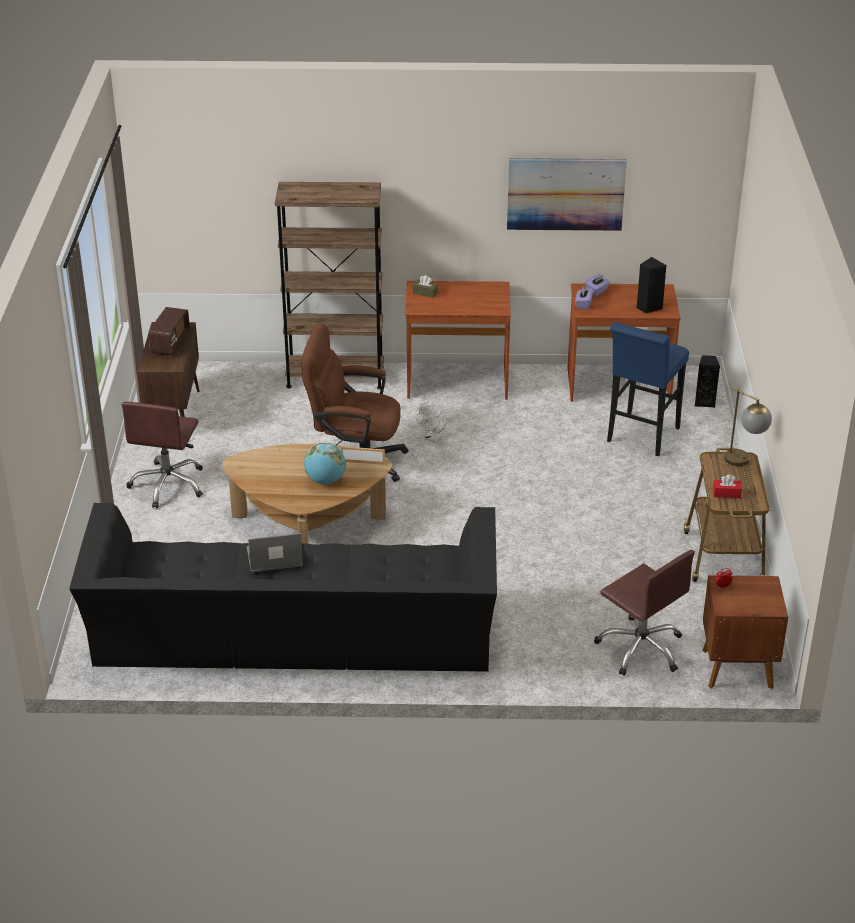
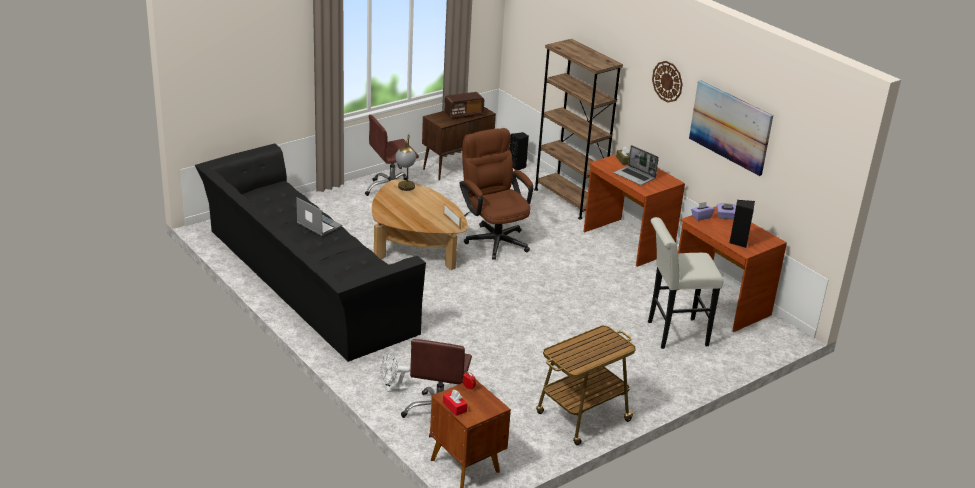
camera: 50 degrees right, 5 degrees down
(325, 480) = (417, 216): globe -> none
(433, 438) = (555, 255): white fan -> white fan (392, 388)
(455, 177) = (667, 81): none -> wall clock
(465, 302) = (635, 176): none -> laptop
(640, 437) = (672, 334): blue stool -> white stool
(704, 402) = (756, 346): black speaker -> black speaker (517, 167)
(726, 493) = (569, 350): red tissue box -> red tissue box (454, 407)
(744, 462) = (617, 346): table lamp -> table lamp (405, 190)

